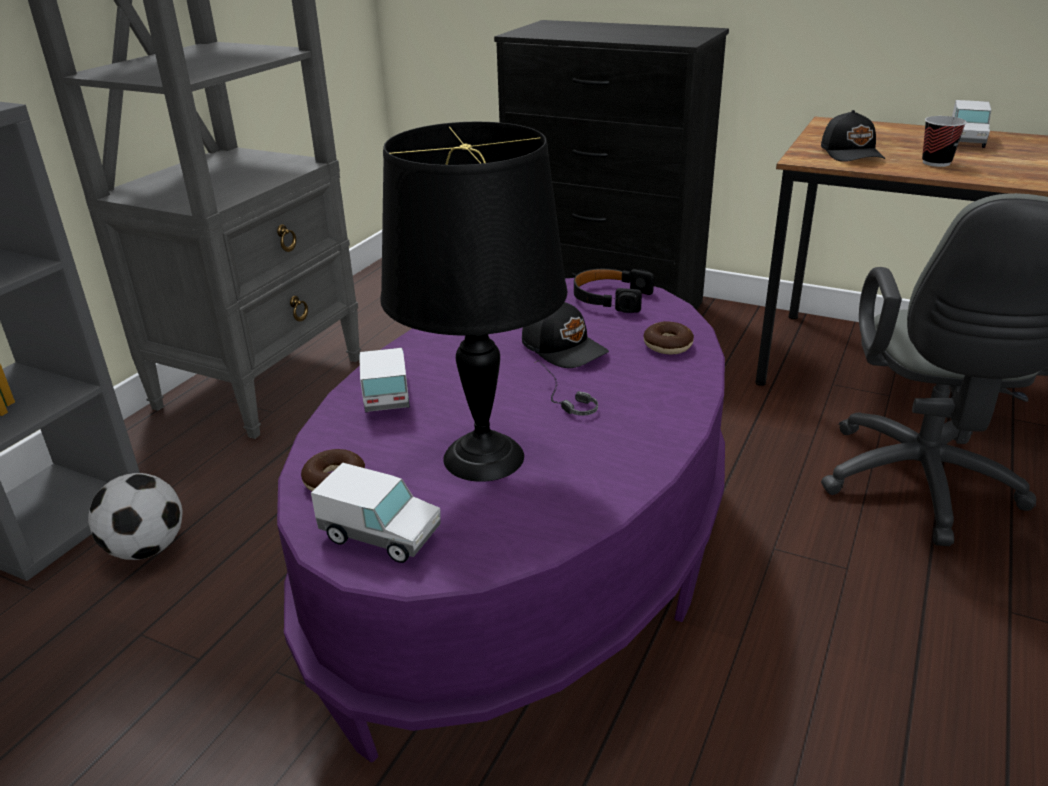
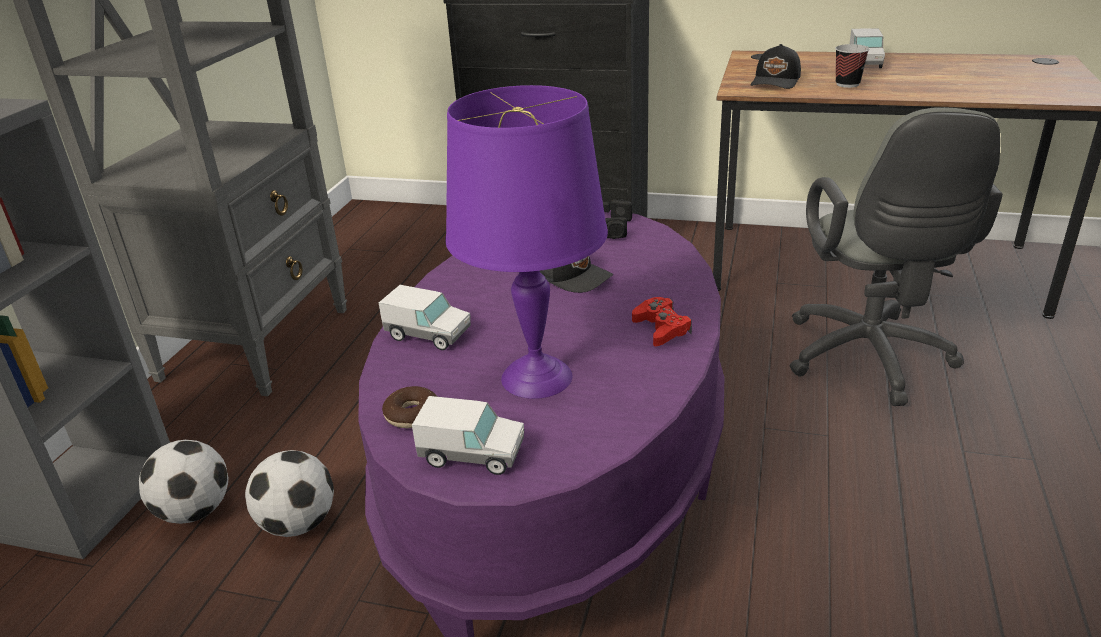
camera: 10 degrees left, 0 degrees up
(242, 578) = (298, 524): none -> football
(386, 395) = (428, 335): toy truck -> toy truck turned 135 degrees clockwise
(485, 457) = (538, 377): black table lamp -> purple table lamp
(559, 399) = (584, 320): headphones -> none
(643, 420) = (661, 328): none -> red game controller
(667, 345) = (660, 263): donut -> none
(852, 153) = (776, 81): black cap -> black cap turned 45 degrees clockwise

